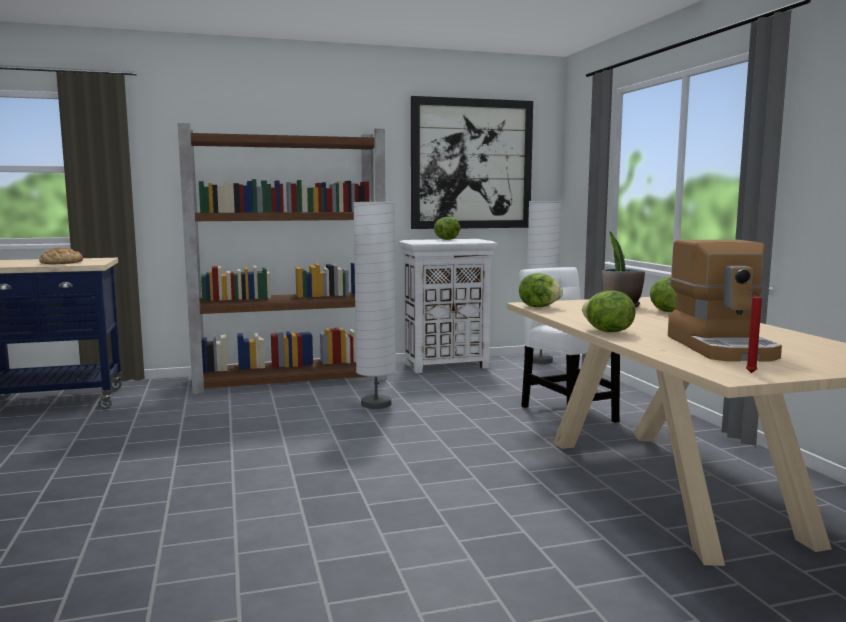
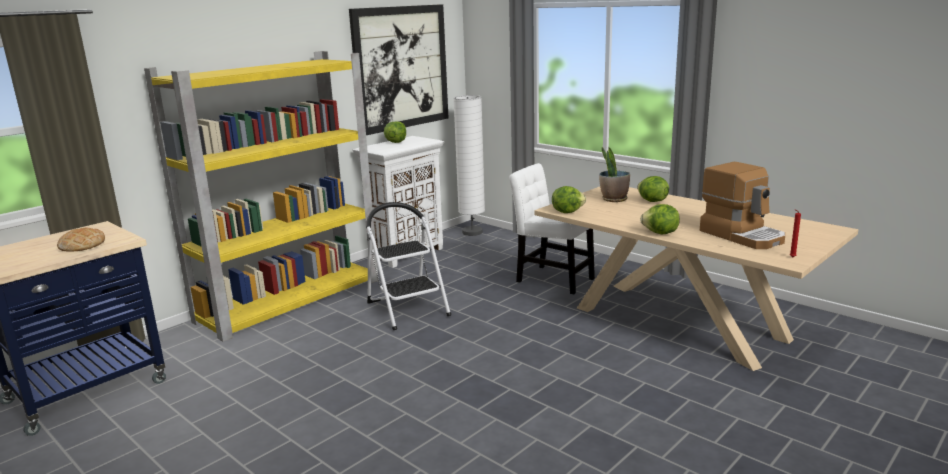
camera: 30 degrees left, 10 degrees up
(290, 378) = (290, 300): brown bookcase -> yellow bookcase
(376, 404) = (407, 308): white floor lamp -> step ladder

